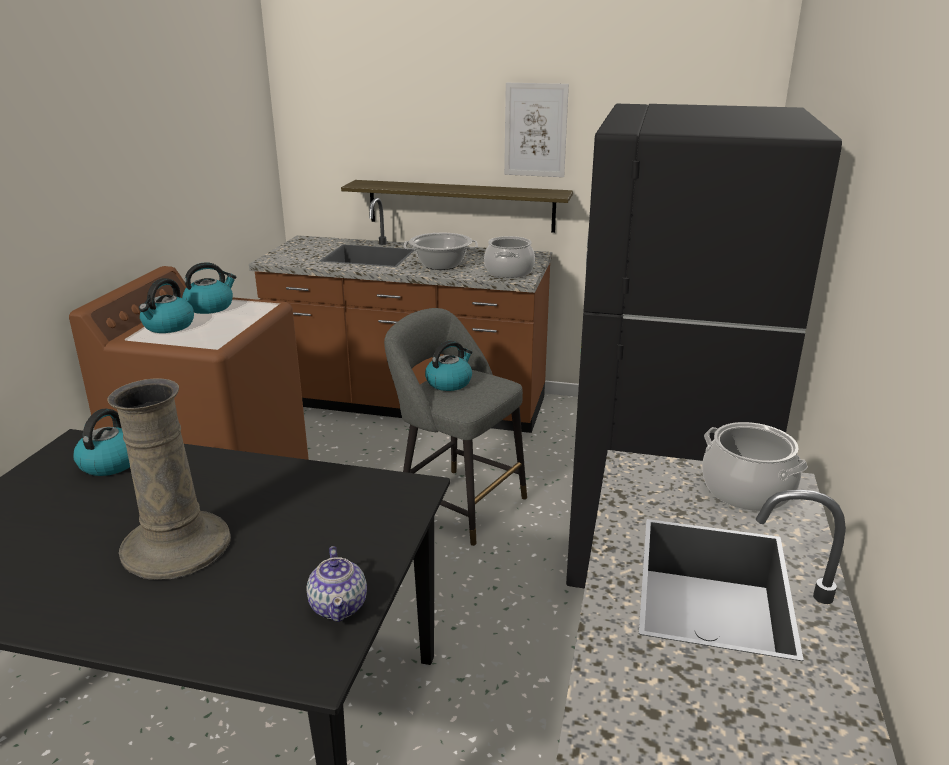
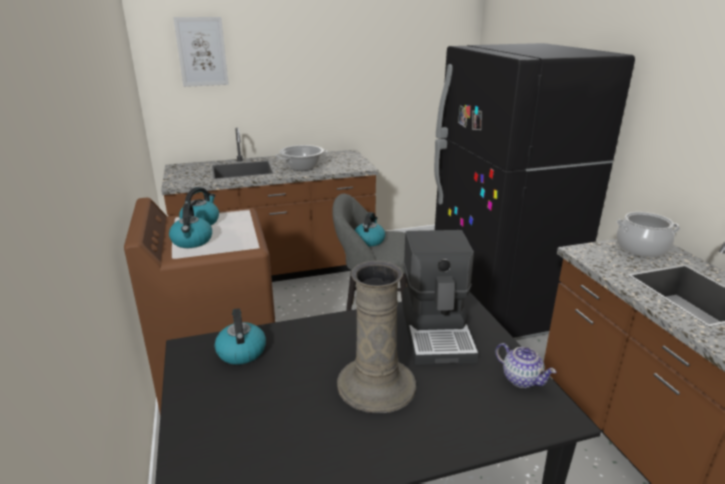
camera: 30 degrees left, 0 degrees up
(332, 512) = (438, 331): none -> coffee machine
(461, 205) = (292, 126): shelf -> none
(508, 272) = (351, 164): cooking pot -> none
(535, 130) = (340, 70): picture -> picture (202, 52)

